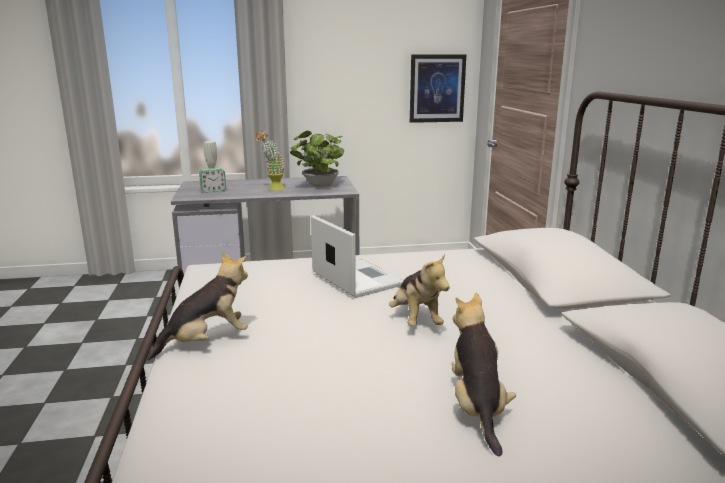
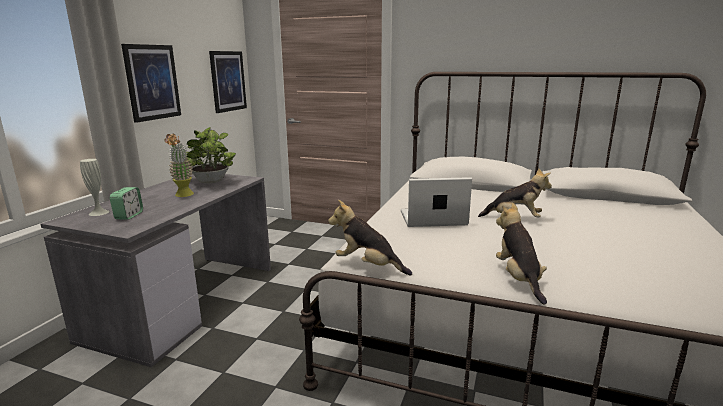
camera: 60 degrees left, 0 degrees up
(326, 85) = (152, 82): none -> picture
(477, 408) = (627, 229): plush toy -> plush toy (368, 266)

